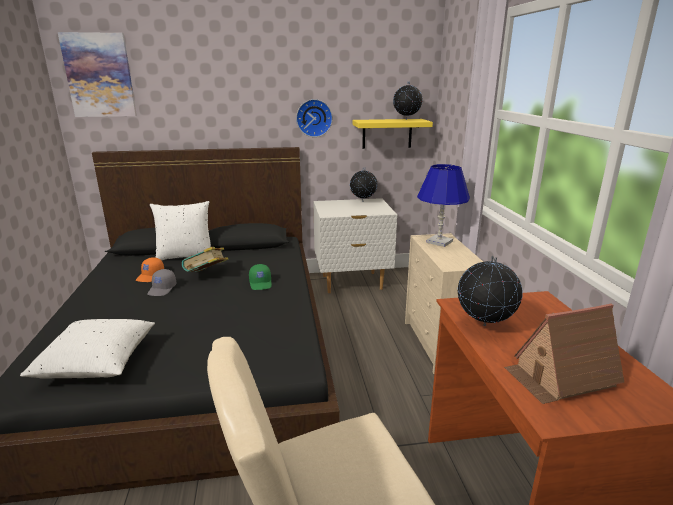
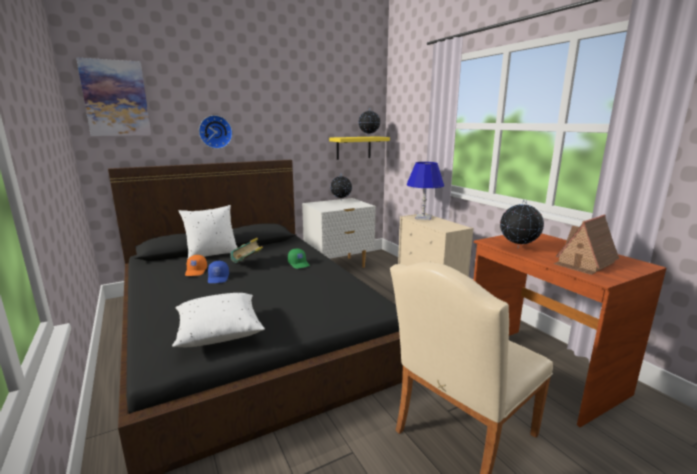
camera: 20 degrees left, 5 degrees down
(162, 289) = (218, 278): grey cap -> blue cap
(314, 118) = (301, 136): wall clock -> wall clock (215, 132)

